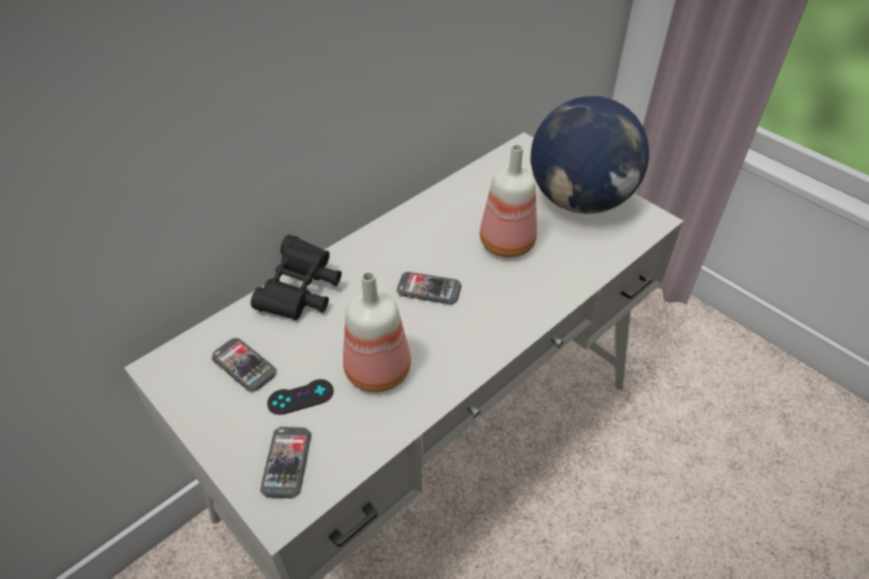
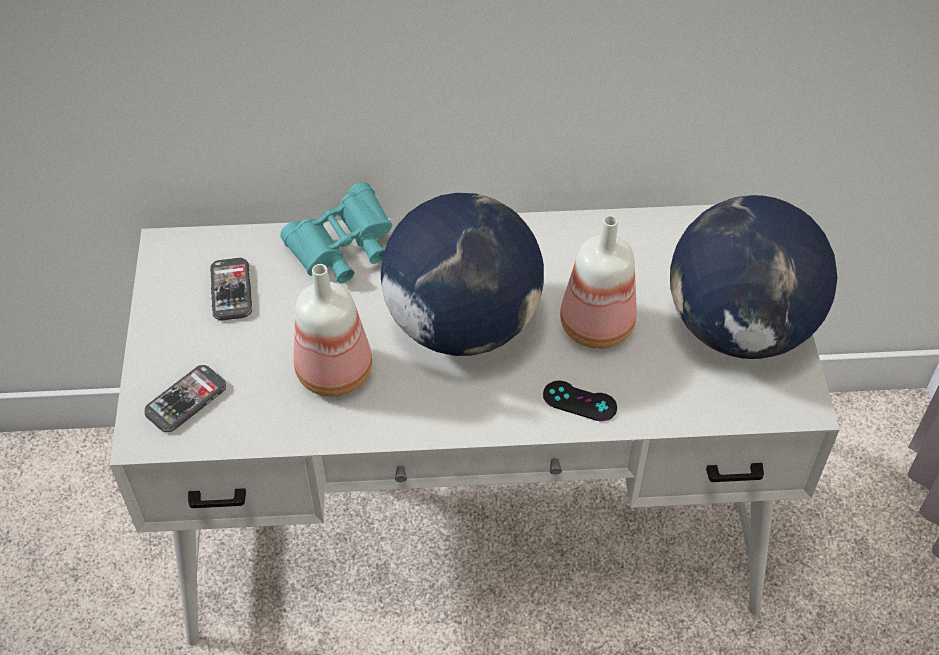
camera: 40 degrees right, 5 degrees up
(300, 397) = (248, 351): black game controller -> black game controller (579, 401)
(301, 293) = (343, 250): black binoculars -> turquoise binoculars
(429, 289) = (462, 324): phone -> globe

